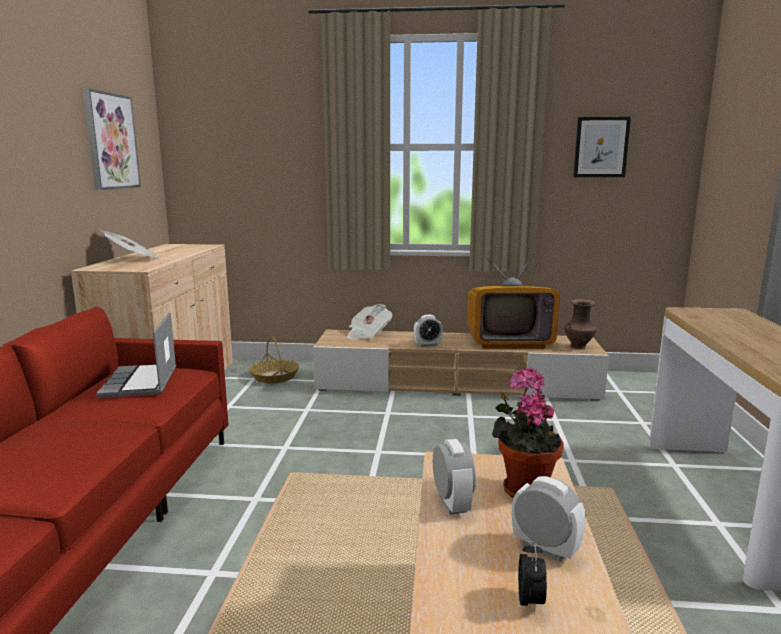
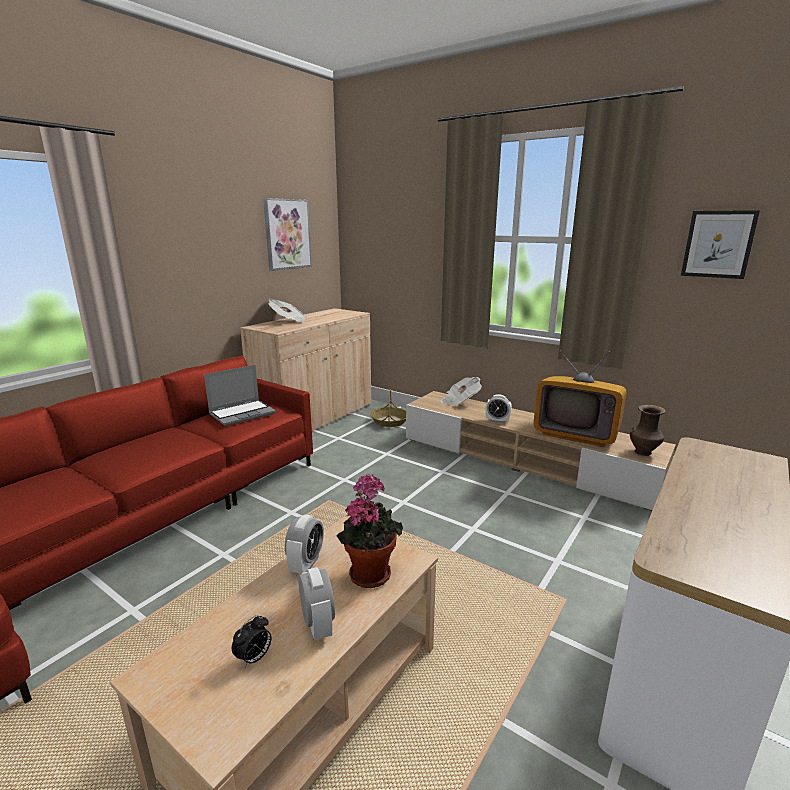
camera: 30 degrees right, 5 degrees up
(141, 383) = (242, 413): laptop -> laptop turned 150 degrees counterclockwise

